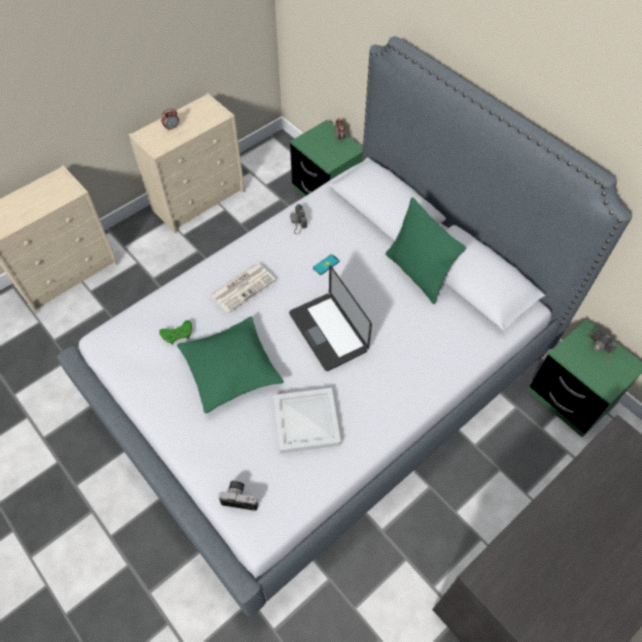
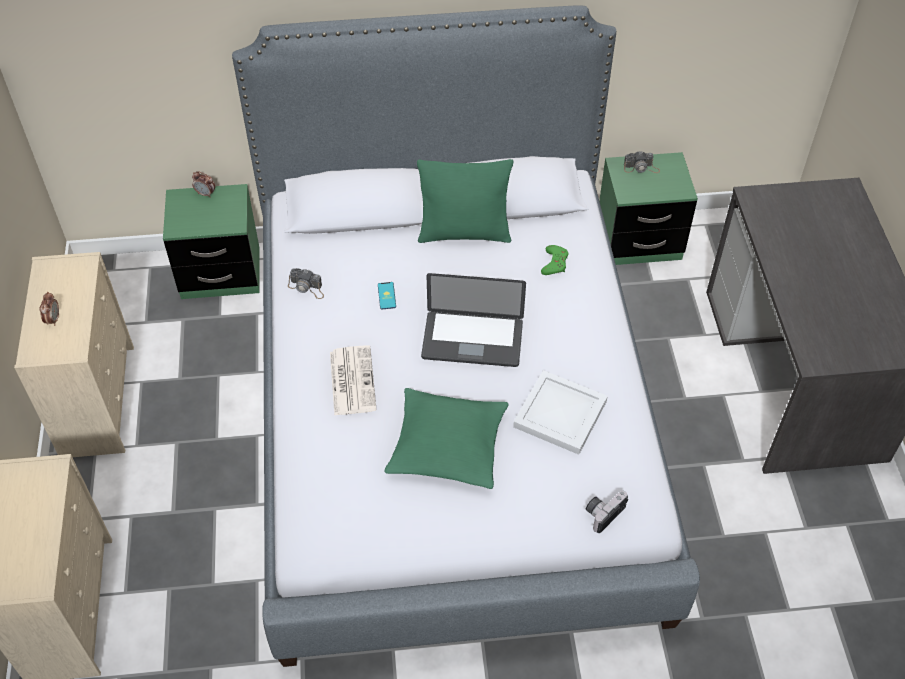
camera: 55 degrees left, 5 degrees down
(177, 334) = (363, 470): green game controller -> green game controller (554, 263)

